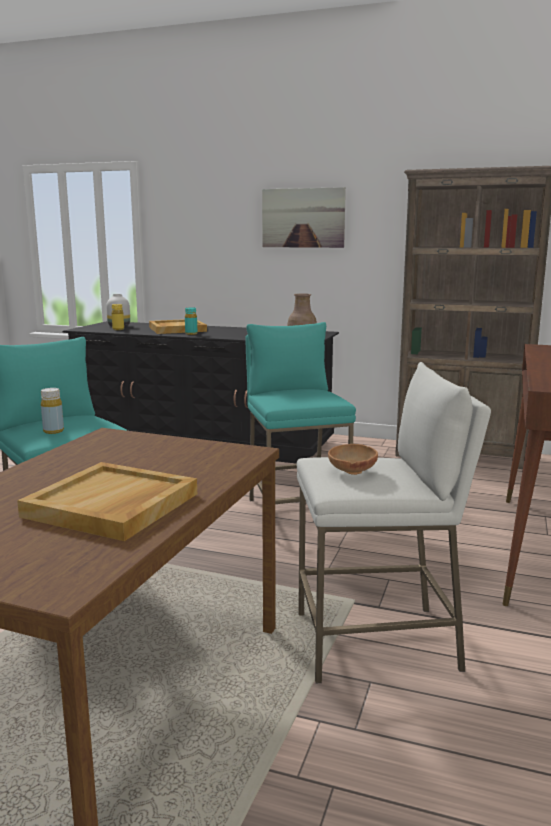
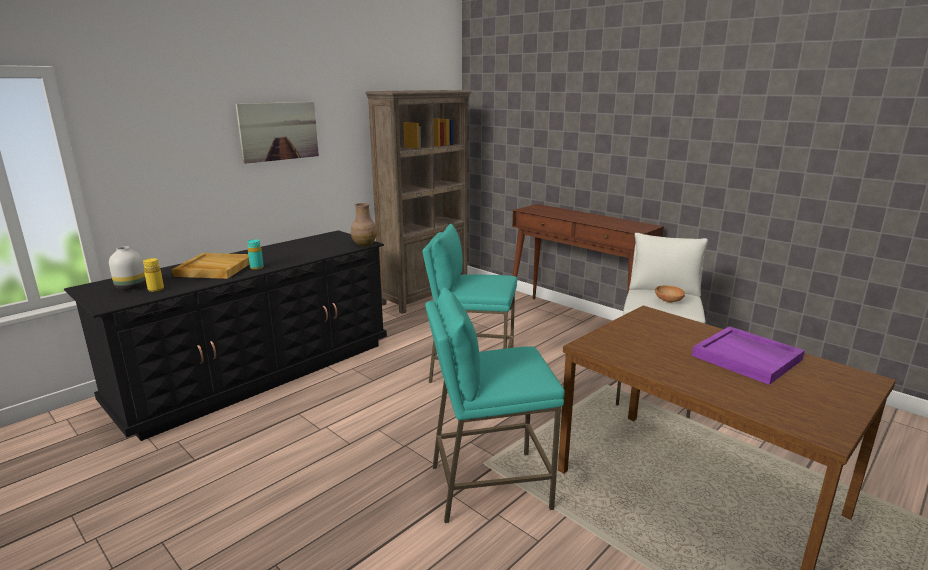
camera: 65 degrees left, 5 degrees up
(53, 431) = (523, 371): yellow bottle -> none
(112, 505) = (747, 357): beige tray -> purple tray

